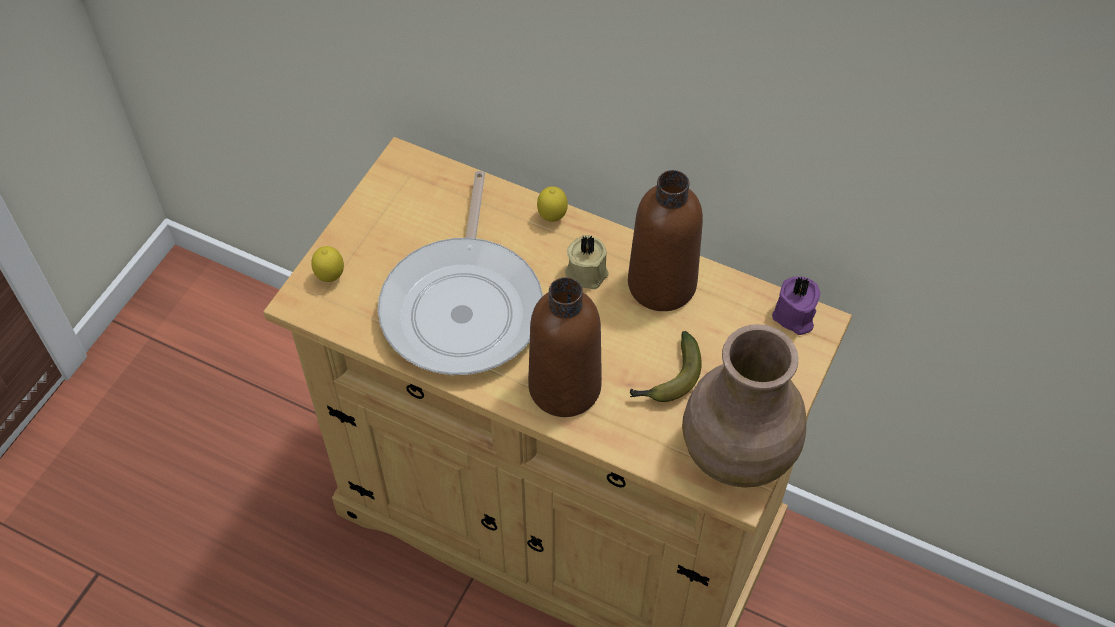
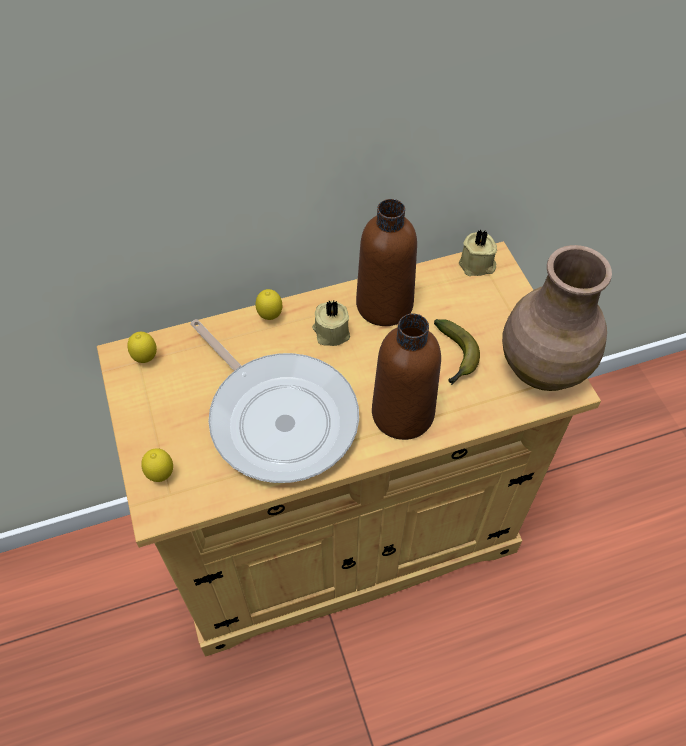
camera: 45 degrees left, 0 degrees up
(417, 176) = (146, 359): none -> lemon
(794, 317) = (477, 265): purple candle -> beige candle

